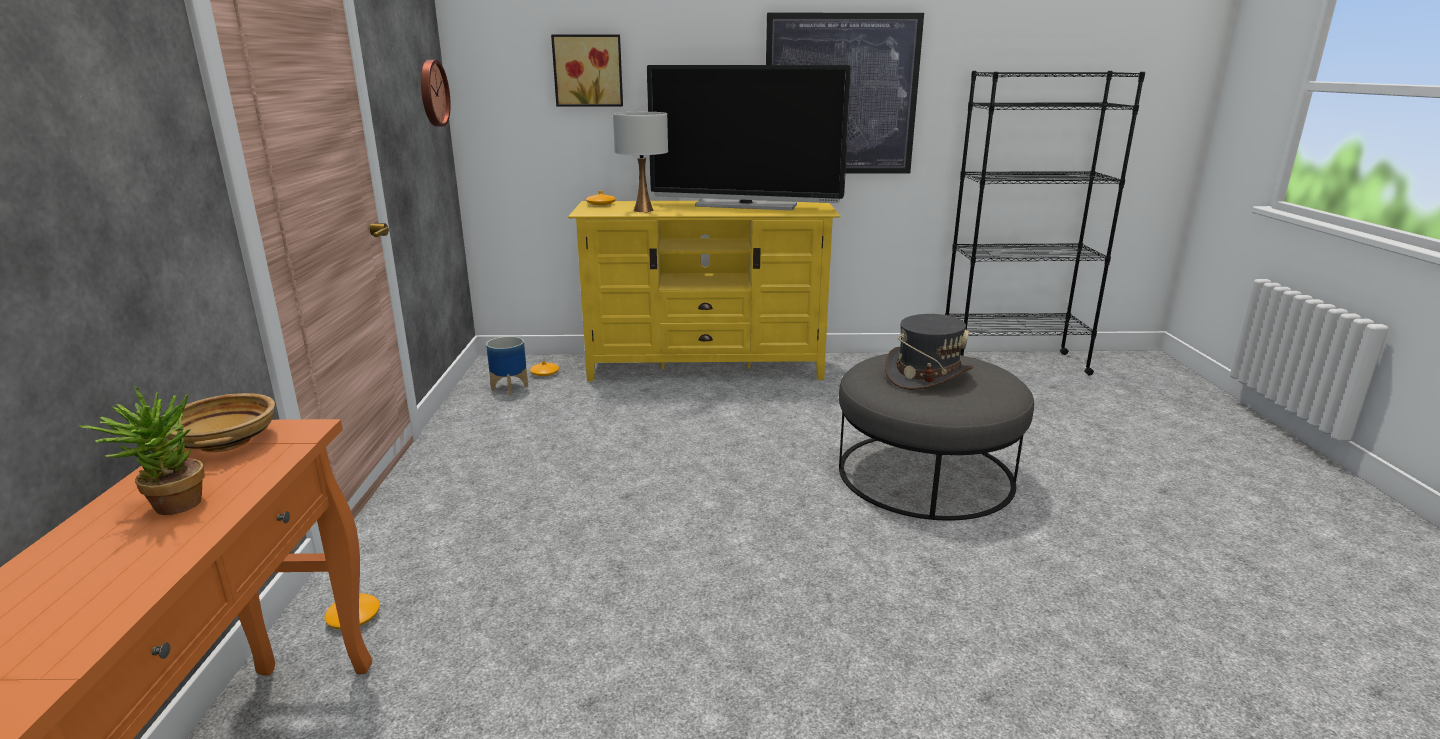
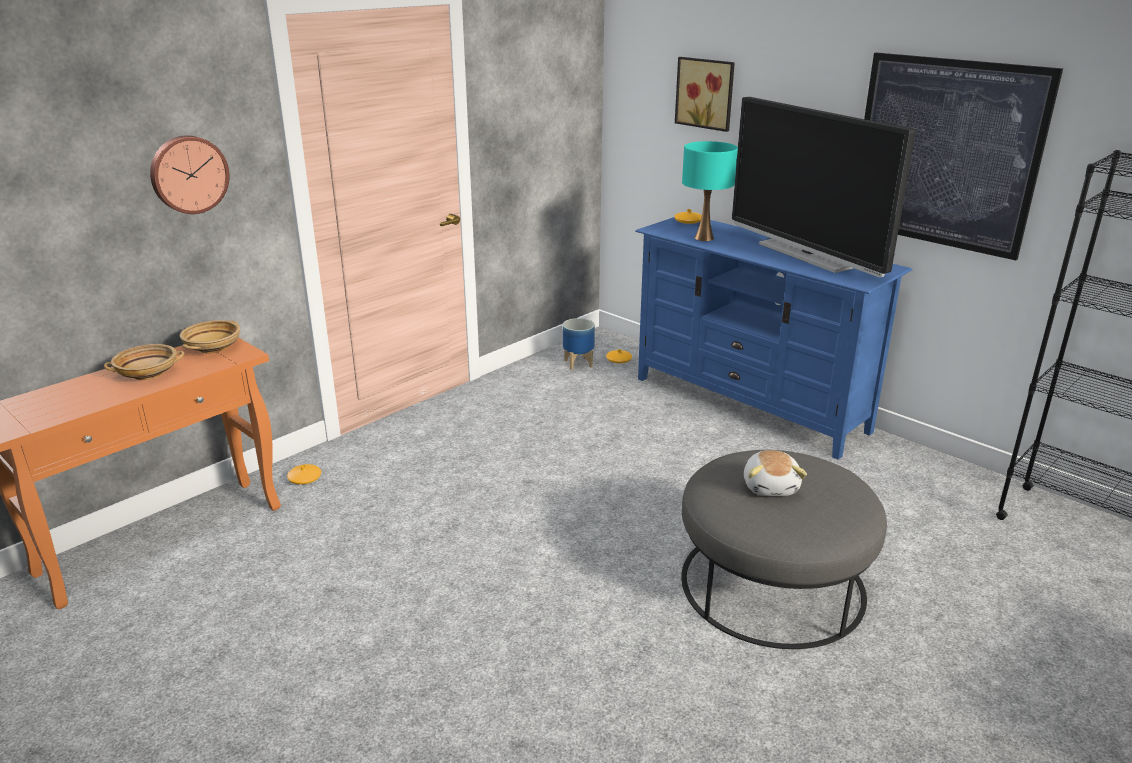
camera: 45 degrees right, 5 degrees up
(168, 506) = (148, 373): potted plant -> beige bowl
(432, 93) = (573, 102): wall clock -> wall clock (188, 174)
(643, 210) = (704, 238): white table lamp -> turquoise table lamp
(706, 367) = (750, 404): yellow tv stand -> blue tv stand
(927, 375) = (771, 486): grey hat -> plush toy

